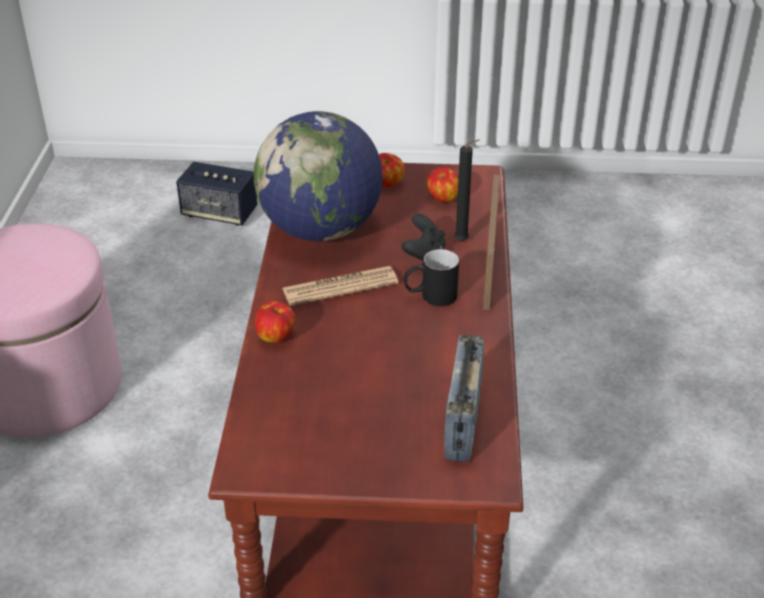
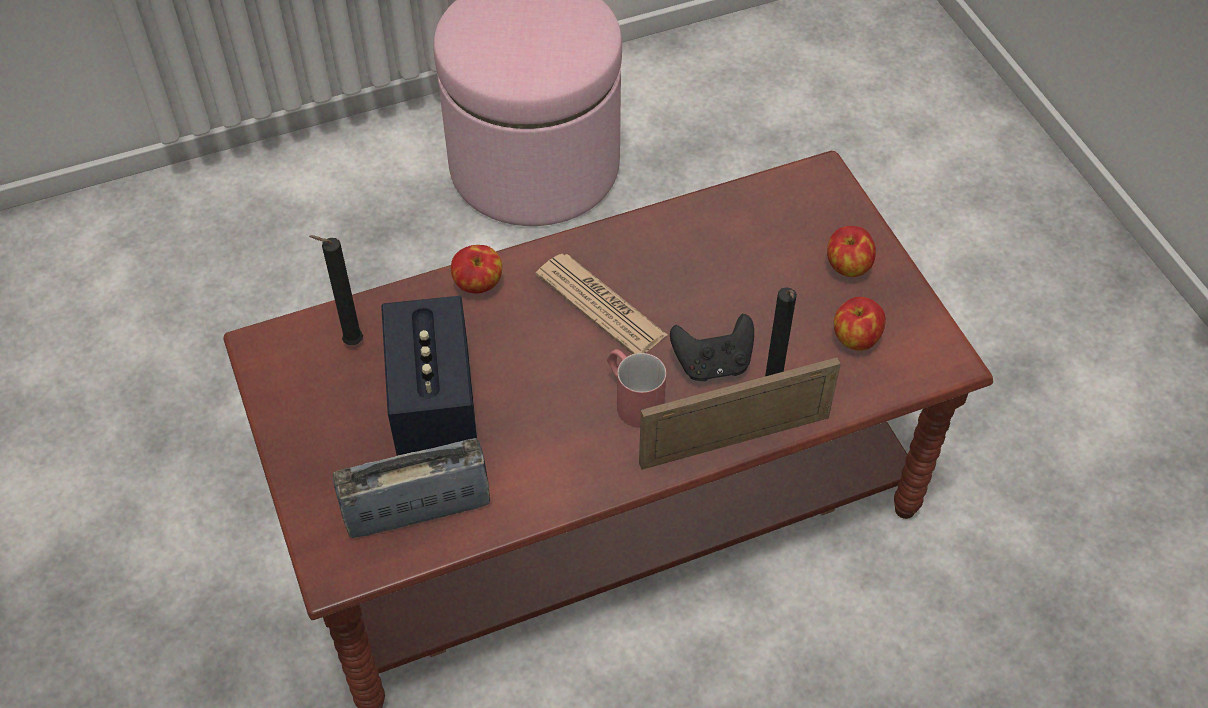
camera: 65 degrees right, 15 degrees up
(219, 213) = (920, 160): speaker -> speaker (434, 404)
(279, 418) = (350, 343): none -> black candle
(320, 230) = (702, 242): globe -> none
(430, 297) = (632, 399): black mug -> red mug

